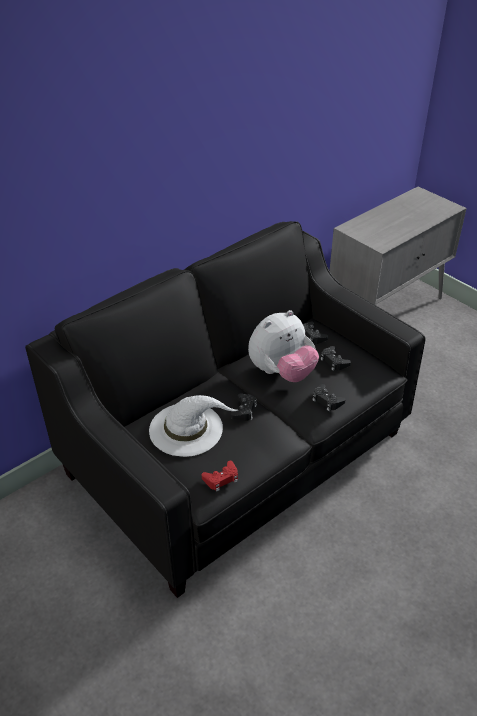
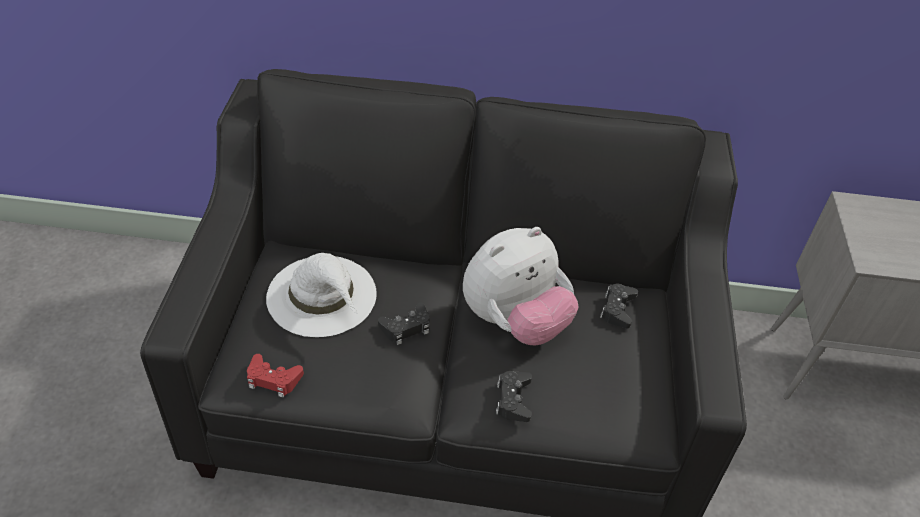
camera: 45 degrees right, 5 degrees up
(281, 372) = (515, 321): plush toy -> plush toy turned 45 degrees counterclockwise
(334, 361) = (596, 361): black game controller -> none

